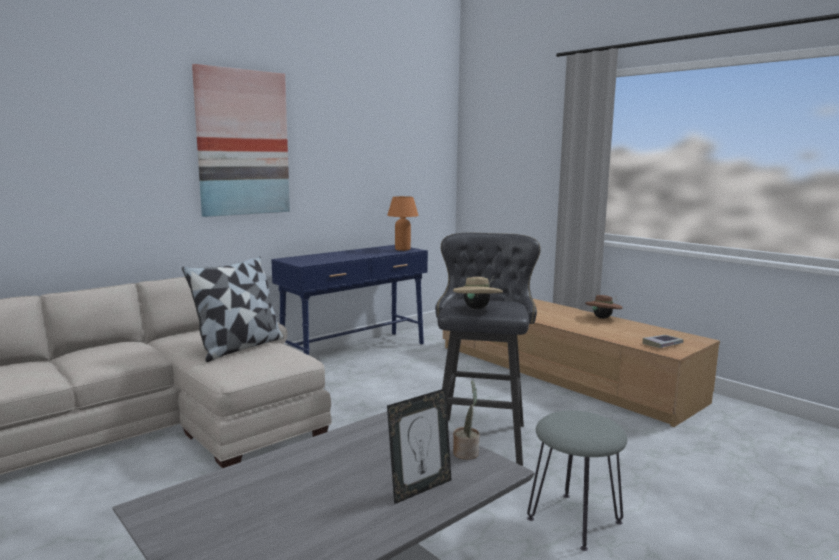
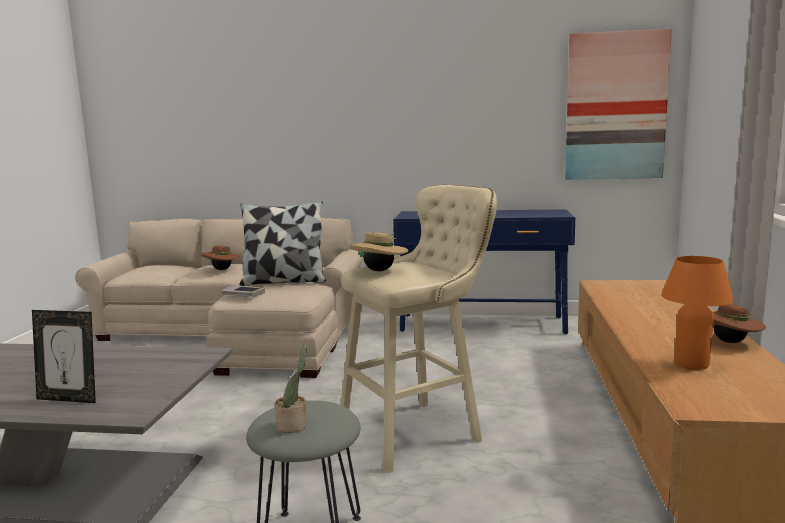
camera: 50 degrees right, 0 degrees up
(124, 353) = (222, 270): none -> brown hat
(243, 143) = (376, 96): picture -> picture (615, 106)
(402, 249) = (549, 214): orange table lamp -> orange table lamp (691, 364)
(466, 452) = (158, 393): potted plant -> potted plant (294, 425)
(481, 433) = (422, 430): black stool -> beige stool
(662, 344) = (717, 395): book -> book (243, 294)

